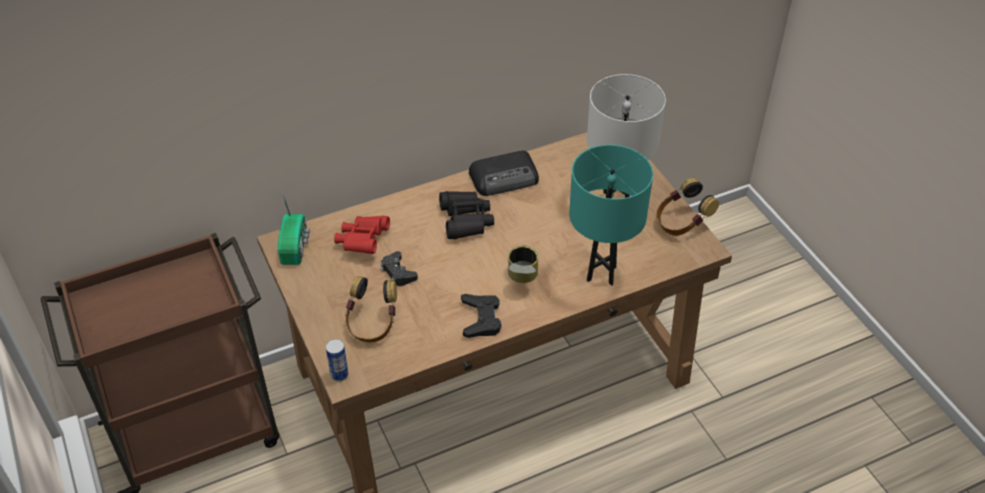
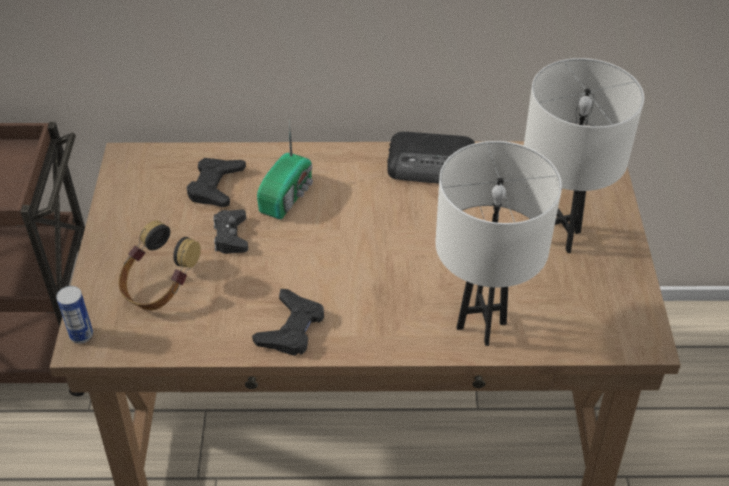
camera: 25 degrees right, 0 degrees up
(295, 245) = (140, 166): radio -> radio (288, 195)
(362, 241) = (216, 186): red binoculars -> black game controller
(465, 220) = (352, 200): black binoculars -> none
(522, 279) = (374, 296): can -> none
(601, 274) = (482, 326): turquoise table lamp -> white table lamp
(681, 223) = (631, 296): headphones -> none

